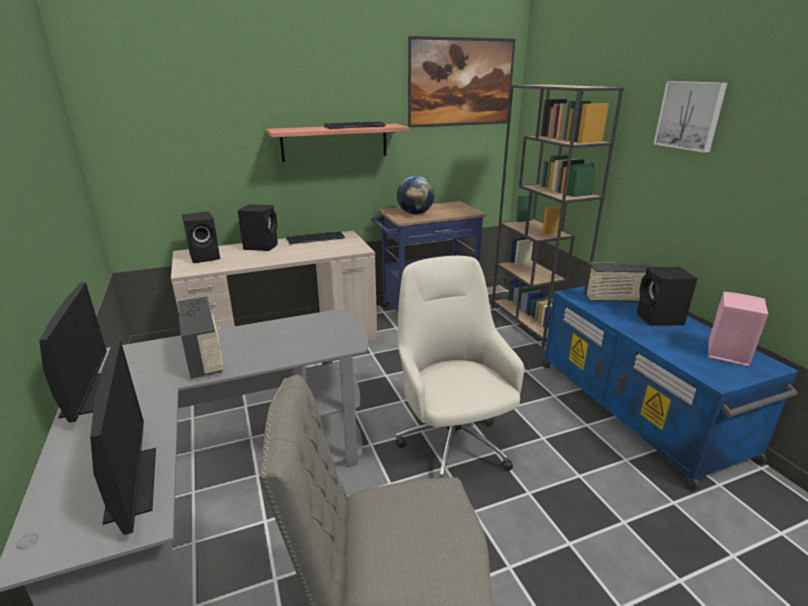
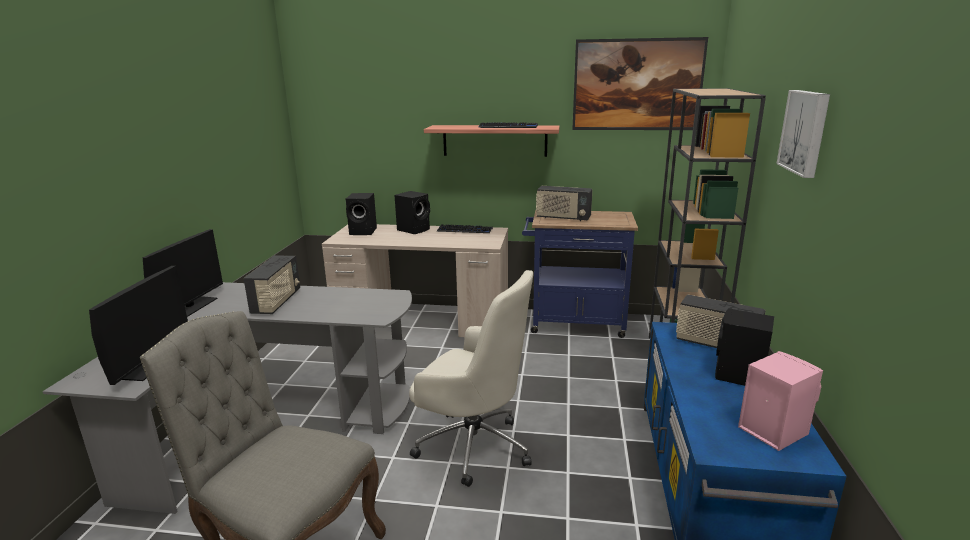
camera: 30 degrees right, 5 degrees down
(415, 213) = (563, 218): globe -> radio
(452, 445) = (474, 447): beige office chair -> beige office chair turned 105 degrees clockwise

